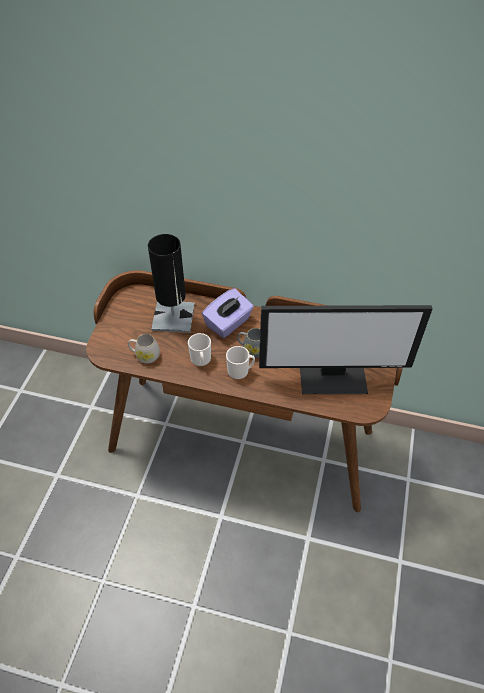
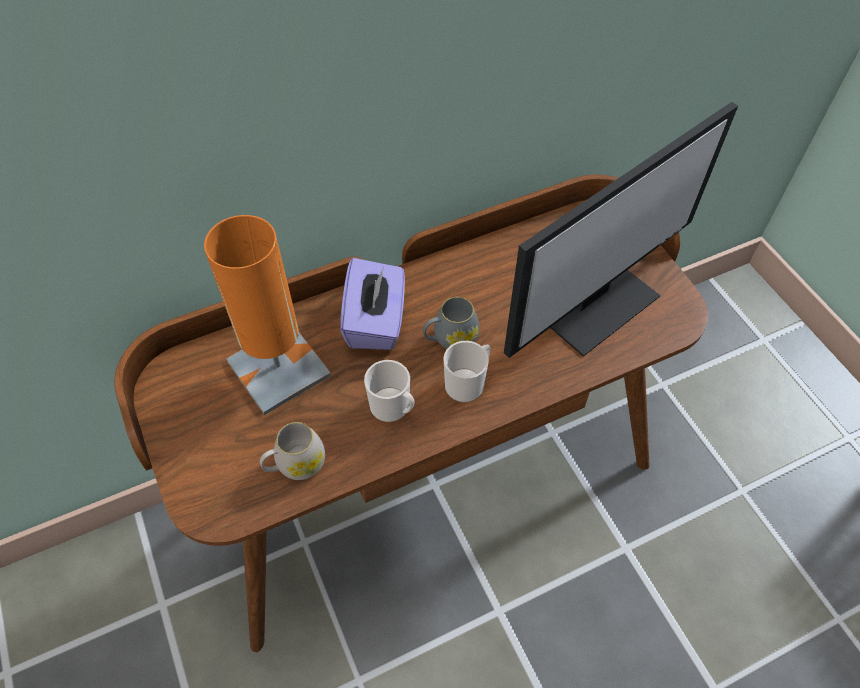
camera: 40 degrees left, 5 degrees up
(173, 317) = (278, 368): black table lamp -> orange table lamp

